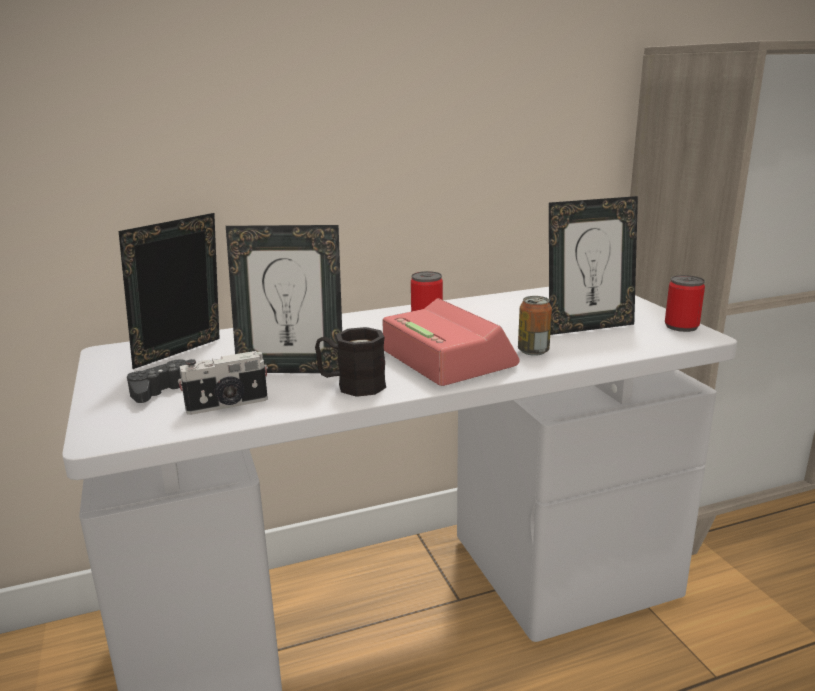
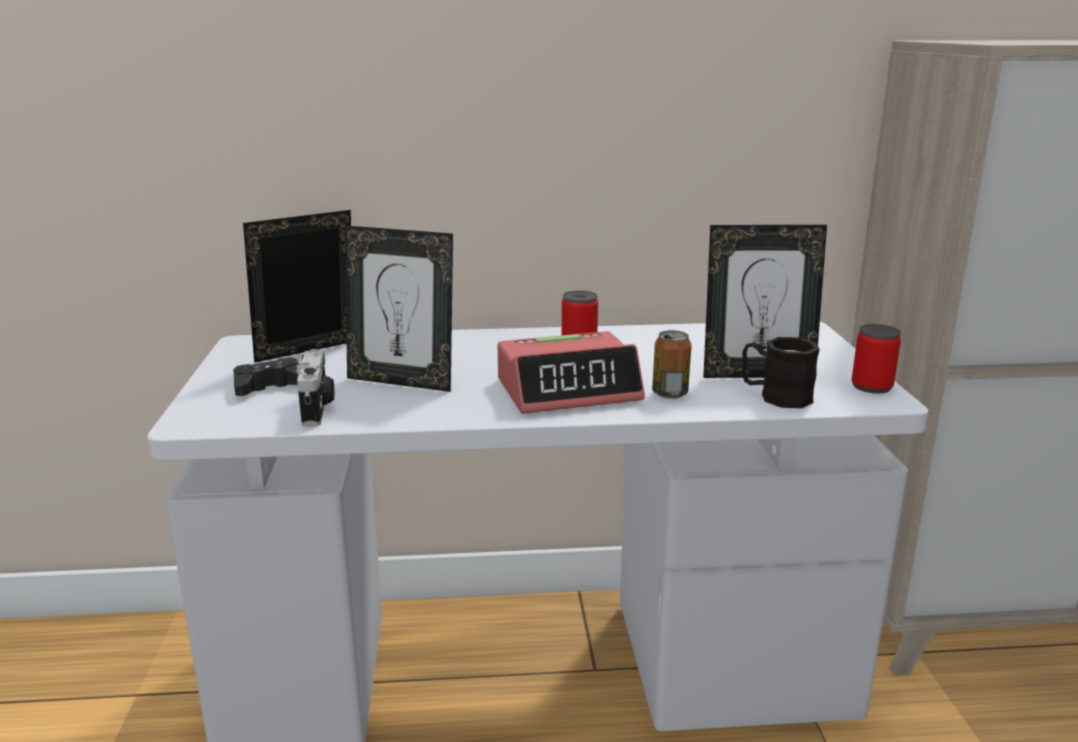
camera: 15 degrees right, 0 degrees up
(227, 405) = (318, 409): camera -> camera turned 90 degrees counterclockwise
(351, 385) = (449, 405): black mug -> black mug (775, 396)
(447, 358) = (569, 390): alarm clock -> alarm clock turned 90 degrees clockwise

